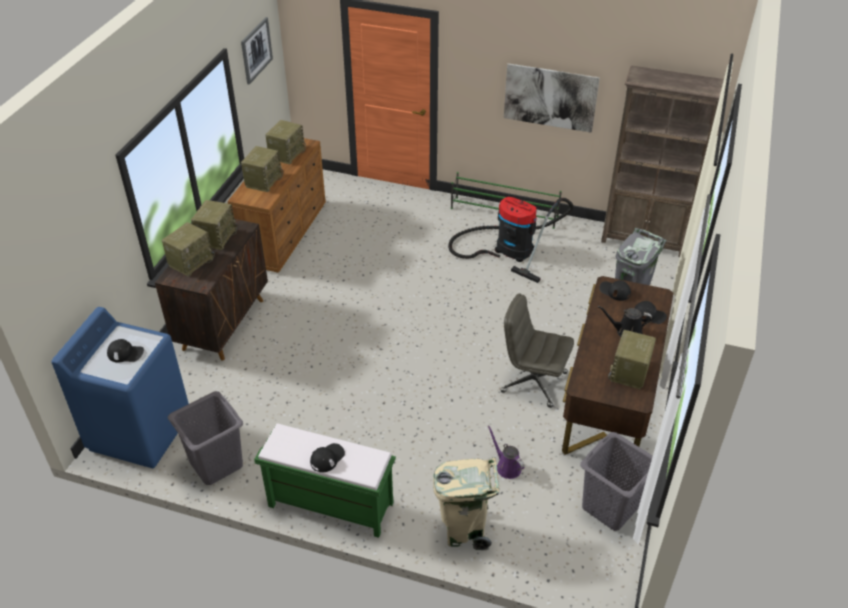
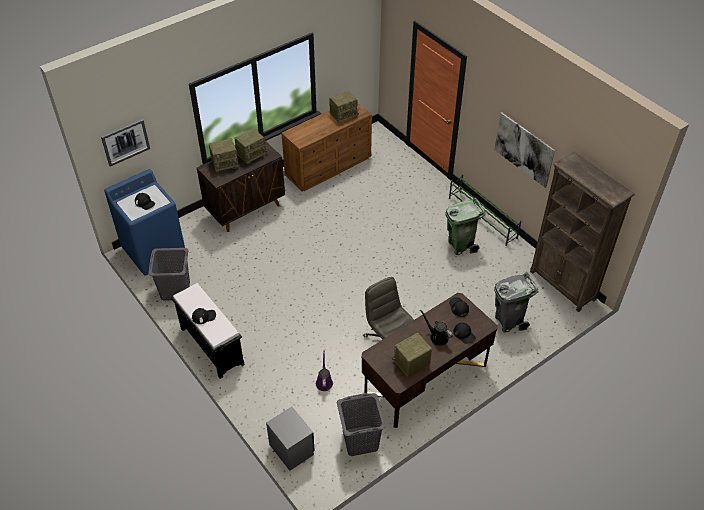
camera: 35 degrees right, 5 degrees up
(256, 50) = (347, 37): picture -> picture (125, 142)
(263, 181) = (313, 128): radio -> none
(329, 505) = (211, 346): green bench -> black bench
(464, 530) = (267, 402): beige trash can -> none
(509, 249) = (460, 245): vacuum cleaner -> green trash can
(545, 566) = (291, 449): none -> grey nightstand

